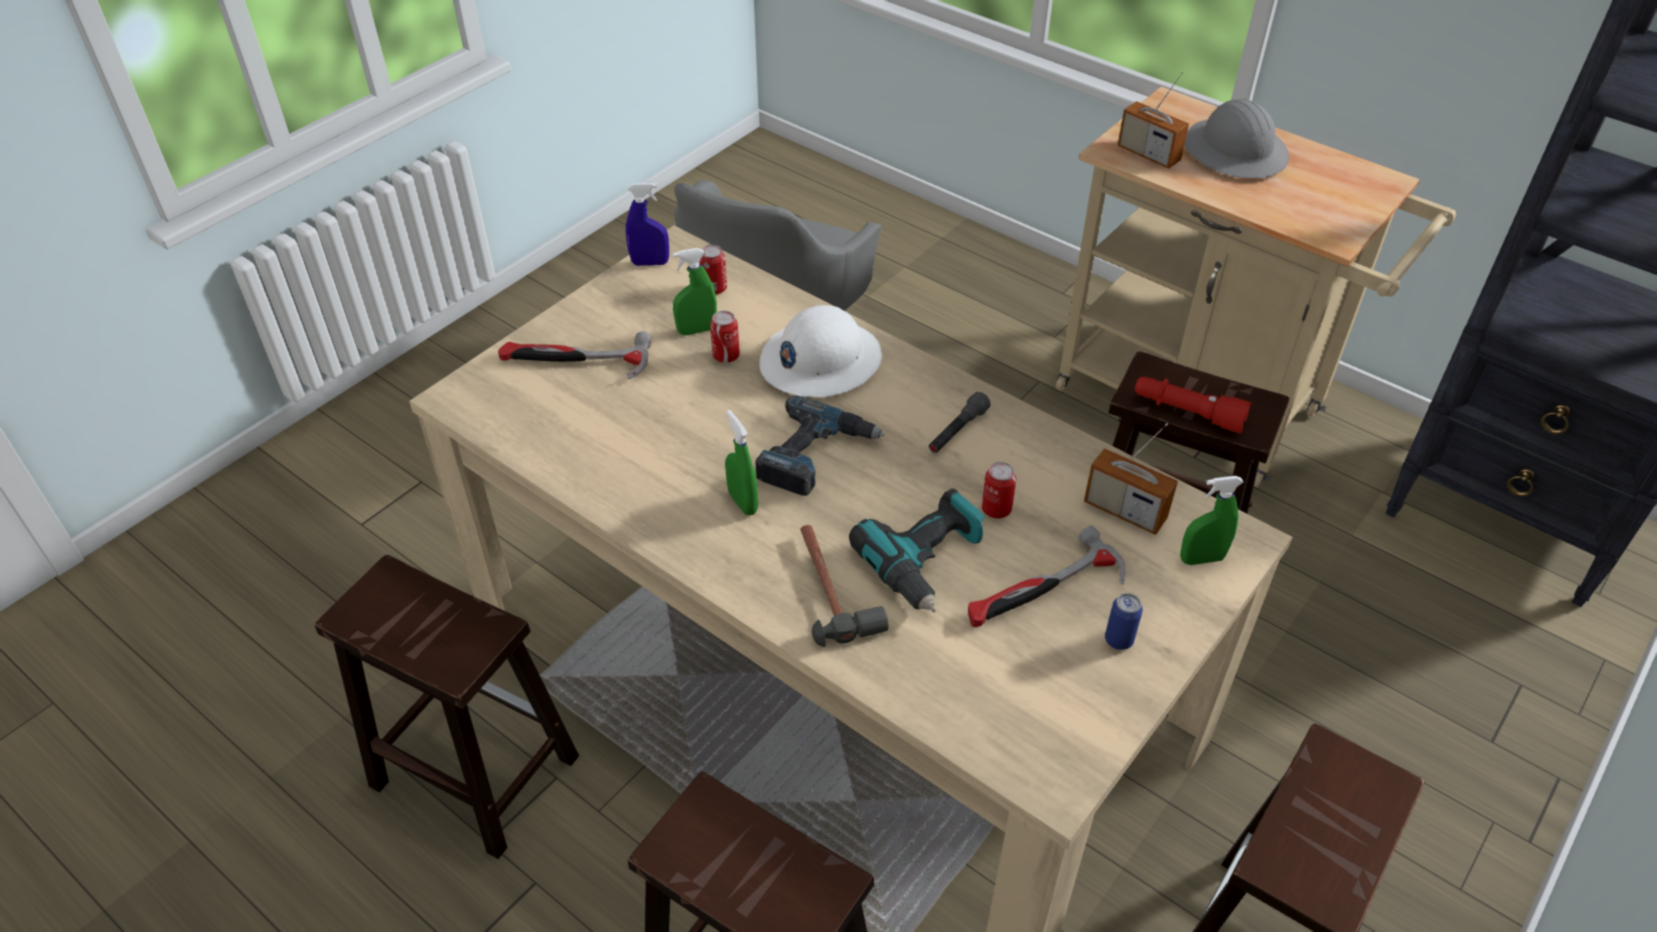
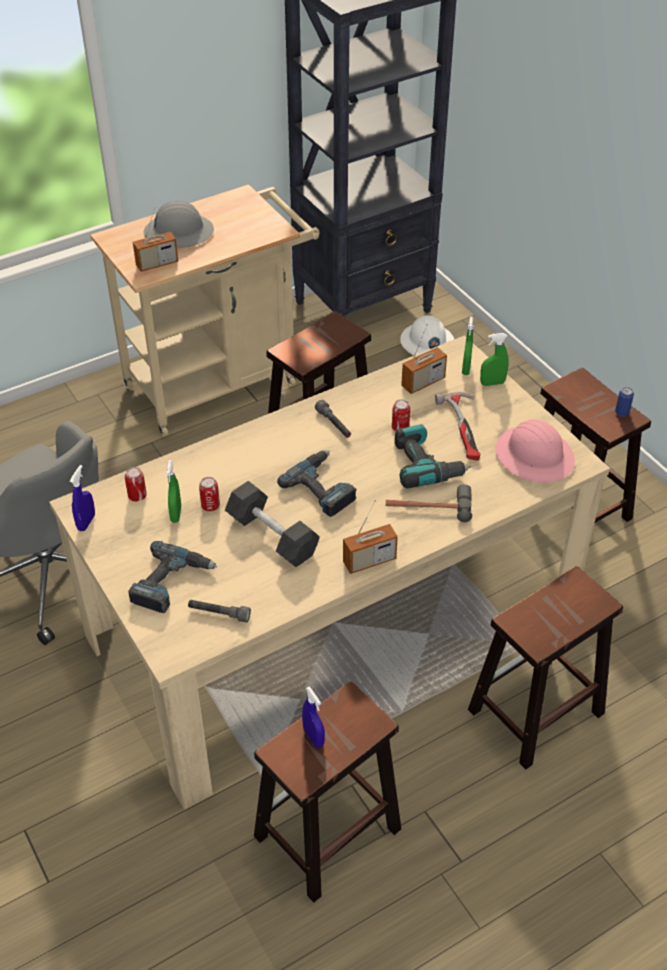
camera: 70 degrees left, 0 degrees up
(420, 608) = (313, 737): none -> blue spray bottle
(535, 419) = (219, 614): none -> grey flashlight
(574, 362) = (171, 583): hammer -> power drill
(686, 545) = (369, 561): none -> radio
(695, 429) = (272, 536): none -> black dumbbell
(743, 502) = (346, 528): green spray bottle -> green spray bottle (492, 383)
(820, 361) = (241, 464): white hard hat -> white hard hat (427, 343)
(1033, 708) = (534, 456): none -> pink hard hat
(1118, 640) = (504, 413): can -> can (622, 412)
(1187, 412) = (326, 350): red flashlight -> none

